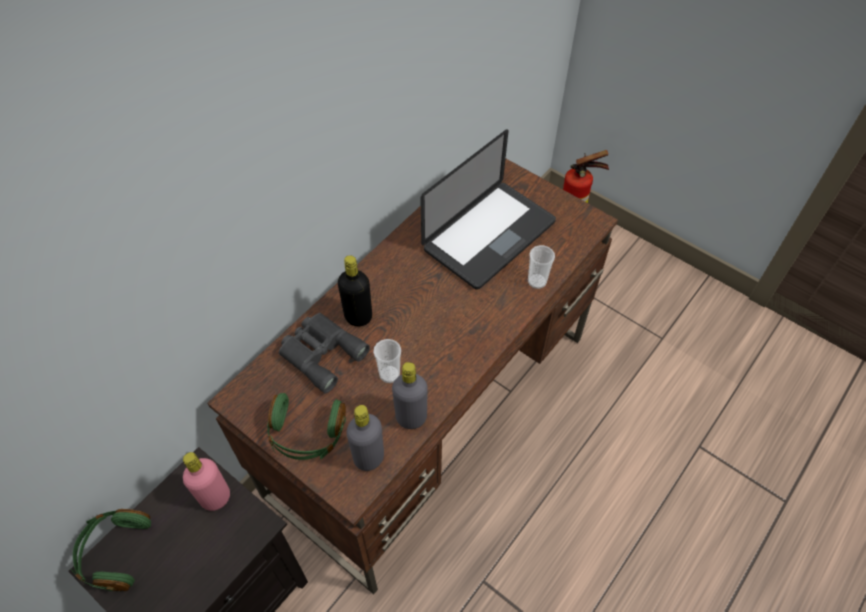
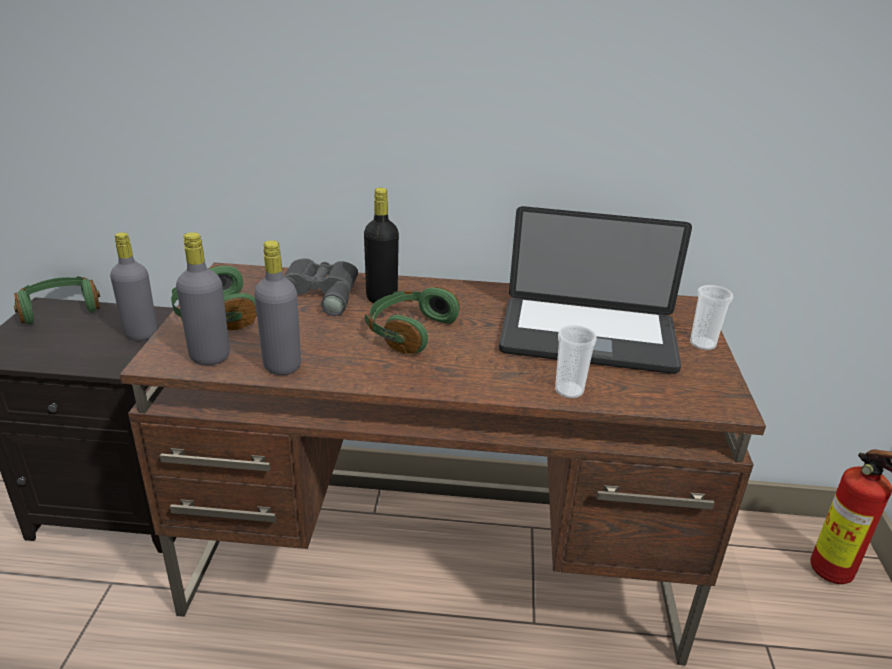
camera: 55 degrees right, 25 degrees down
(216, 497) = (141, 334): pink bottle -> grey bottle
(389, 374) = (327, 336): cup -> cup (702, 344)
(416, 324) = (408, 331): none -> green headphones

